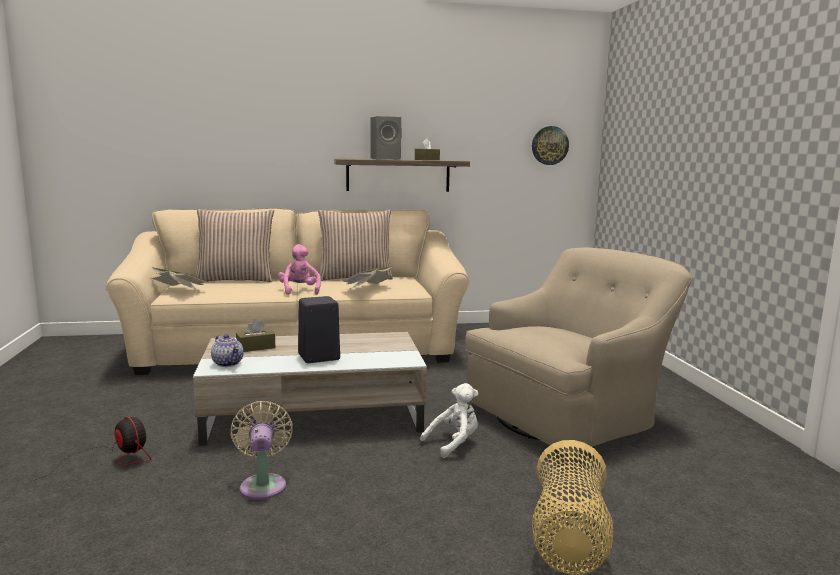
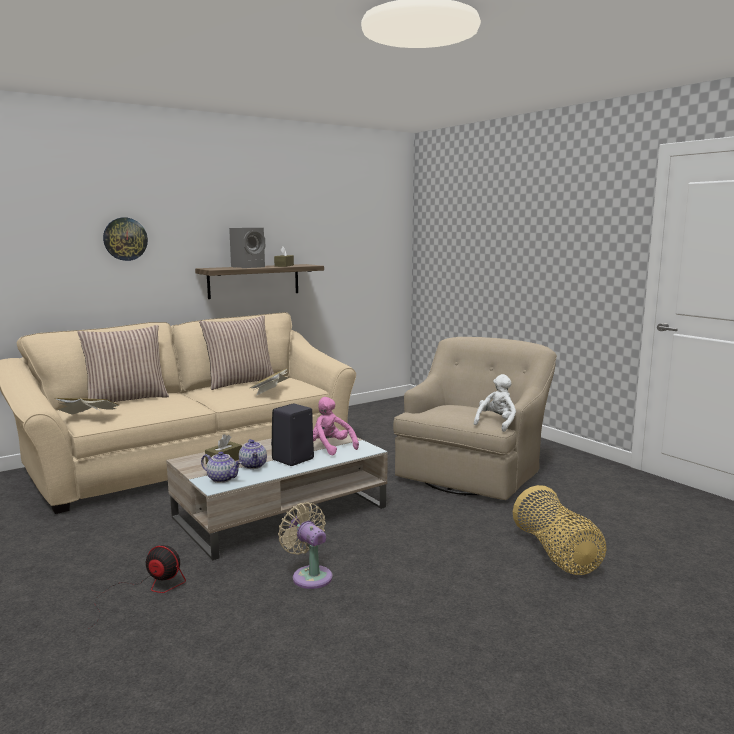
camera: 25 degrees left, 0 degrees up
(274, 357) = (254, 466): none -> teapot
(299, 291) = (206, 402): pink plush toy -> pink plush toy (330, 447)
(454, 443) = (418, 511): white plush toy -> white plush toy (496, 423)
(549, 145) = (375, 247): wall clock -> wall clock (125, 239)

